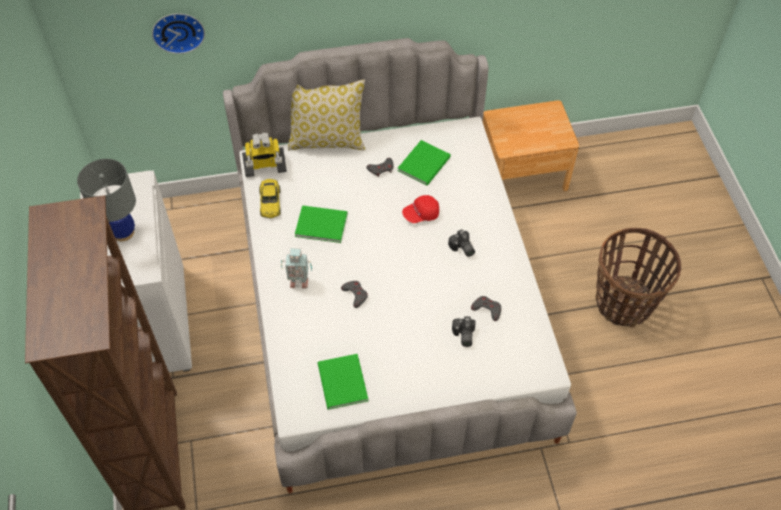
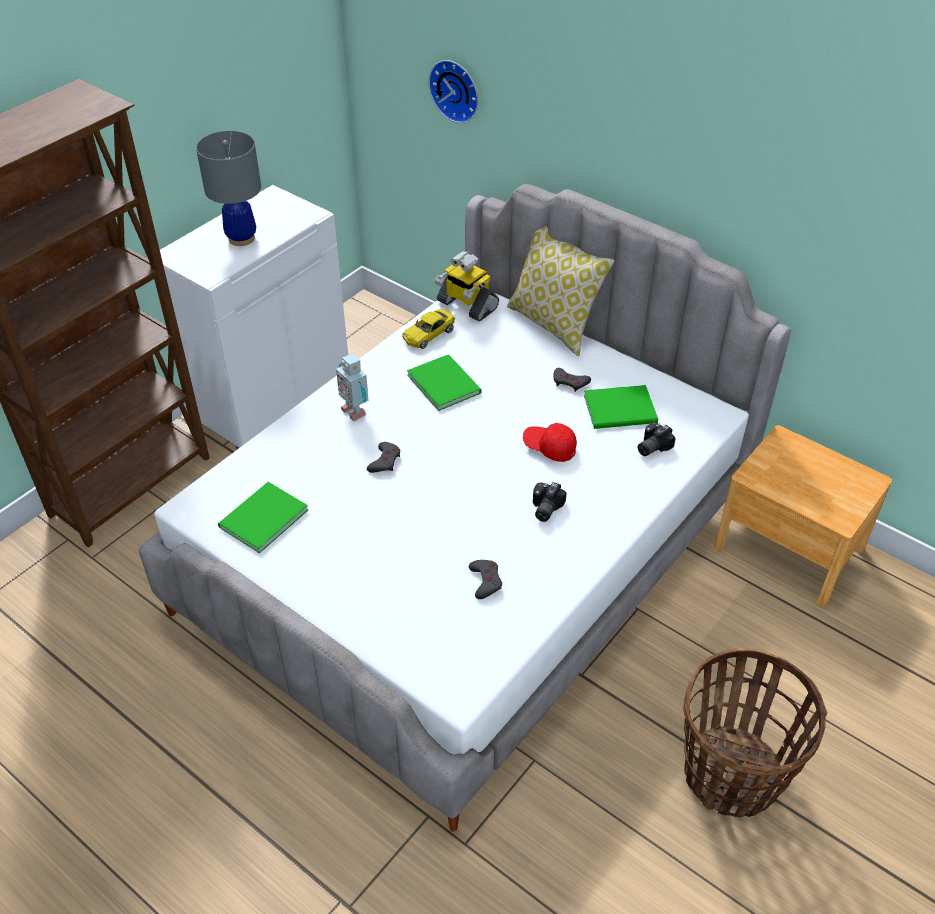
camera: 50 degrees right, 10 degrees down
(463, 335) = (425, 581): camera -> camera (651, 446)

